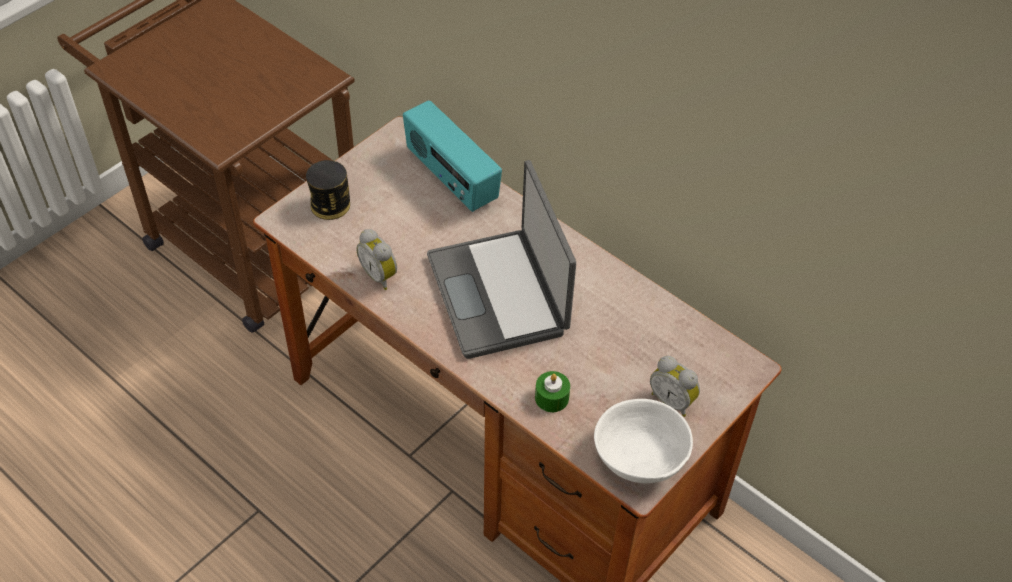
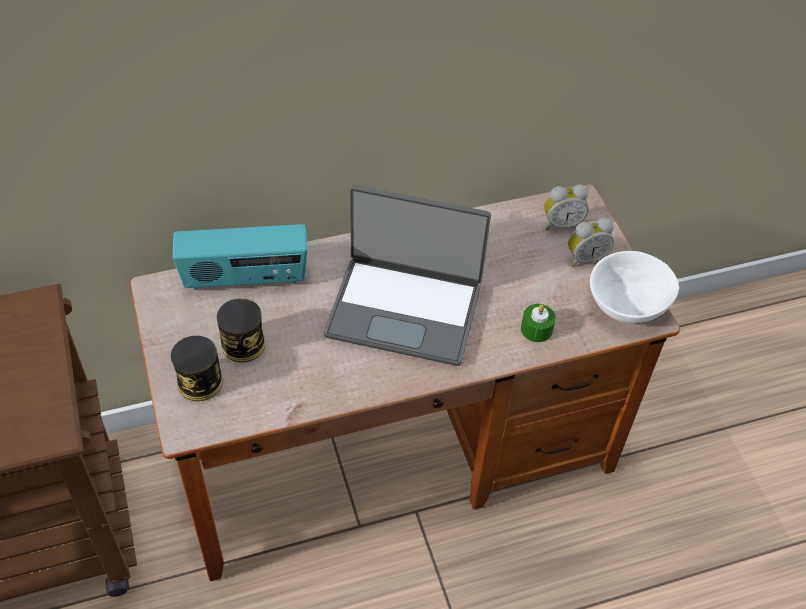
camera: 60 degrees left, 0 degrees up
(380, 275) = (319, 383): alarm clock -> alarm clock (561, 224)
(384, 211) = (243, 344): none -> can

